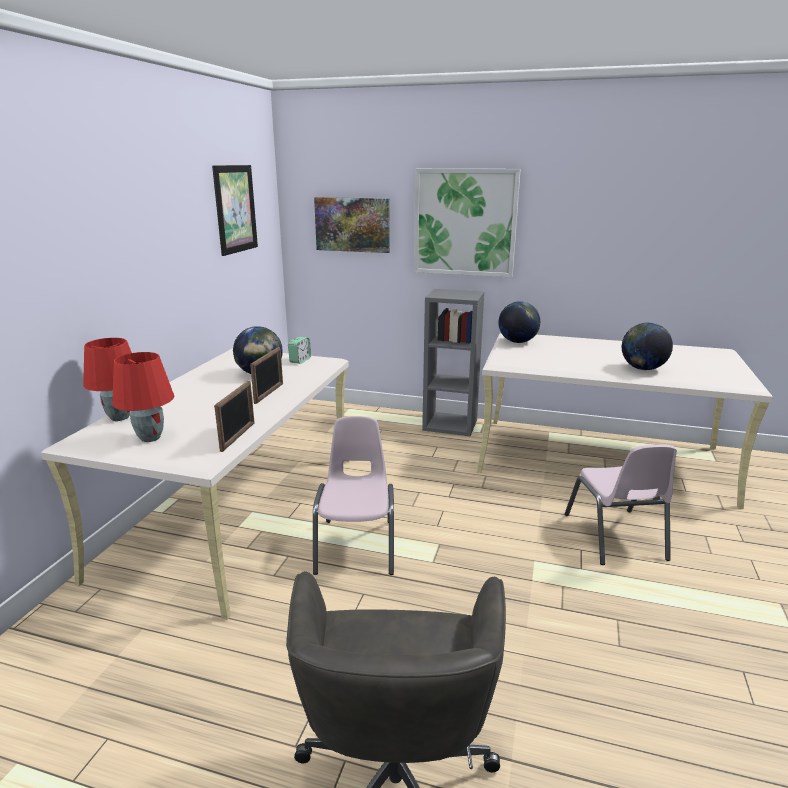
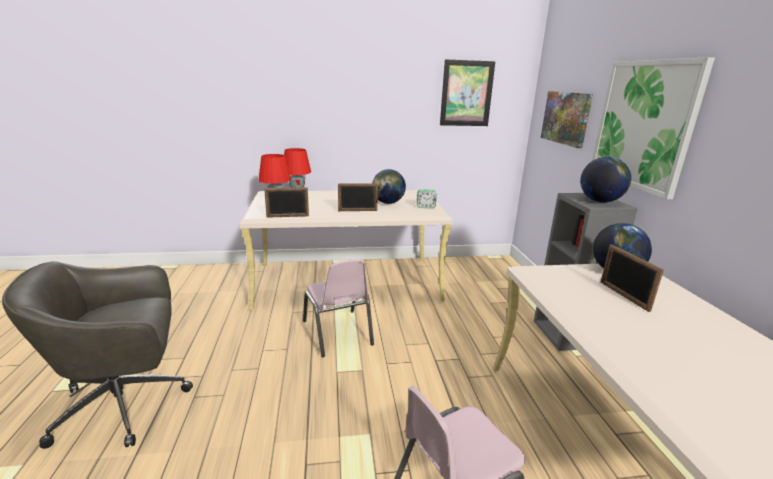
camera: 65 degrees right, 0 degrees up
(357, 546) = (337, 333): pink chair -> pink chair turned 90 degrees clockwise
(555, 351) = (623, 296): none -> picture frame
(642, 369) = (664, 367): globe -> globe (600, 201)

